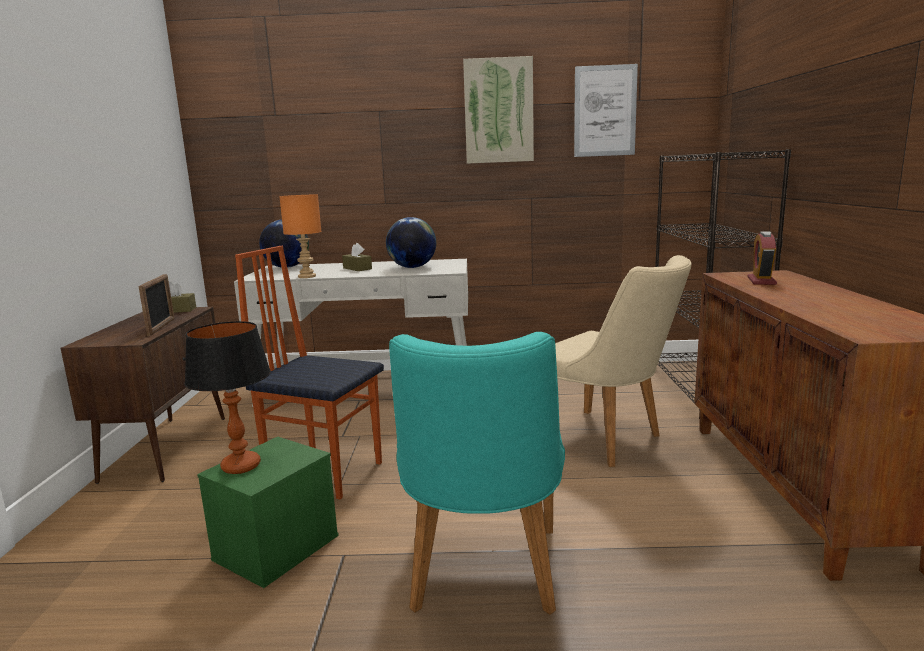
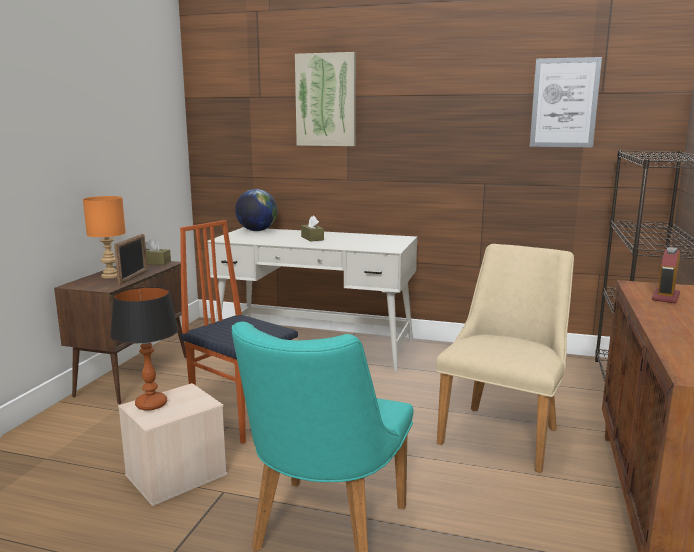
camera: 15 degrees right, 0 degrees up
(276, 548) = (175, 476): green storage box -> beige storage box
(306, 276) = (264, 242): orange table lamp -> orange table lamp (109, 276)
(412, 267) = (359, 242): globe -> none
(498, 111) = (457, 99): picture -> picture (326, 100)
(607, 441) = (504, 431): beige chair -> beige chair turned 120 degrees counterclockwise

